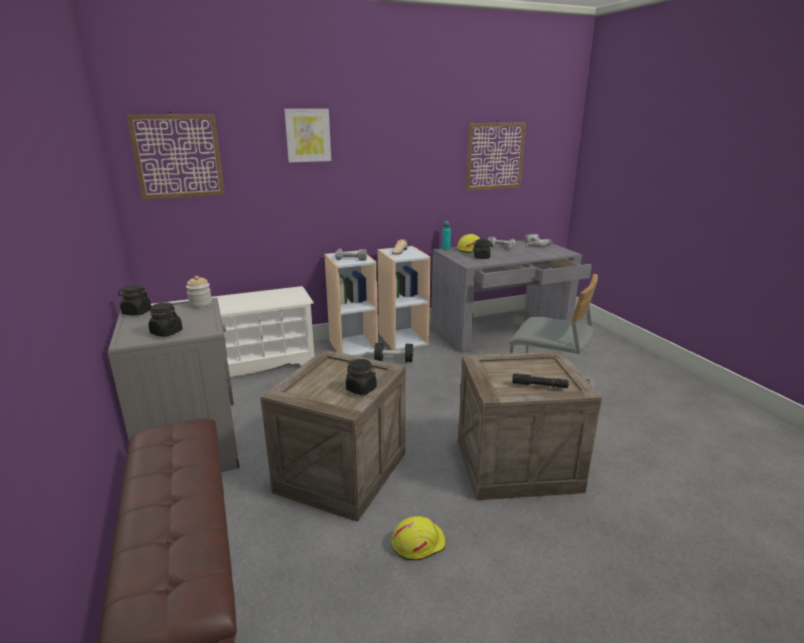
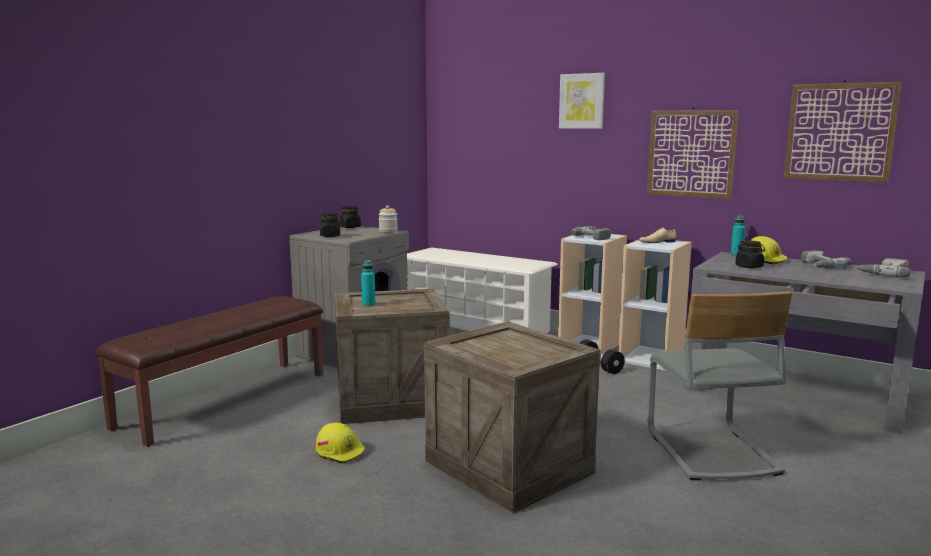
camera: 55 degrees right, 10 degrees down
(178, 155) = (471, 118): picture -> picture (691, 152)
(329, 392) = (368, 305): none -> turquoise bottle
(361, 389) = (385, 309): black jar -> none
(539, 385) = (494, 352): black flashlight -> none

